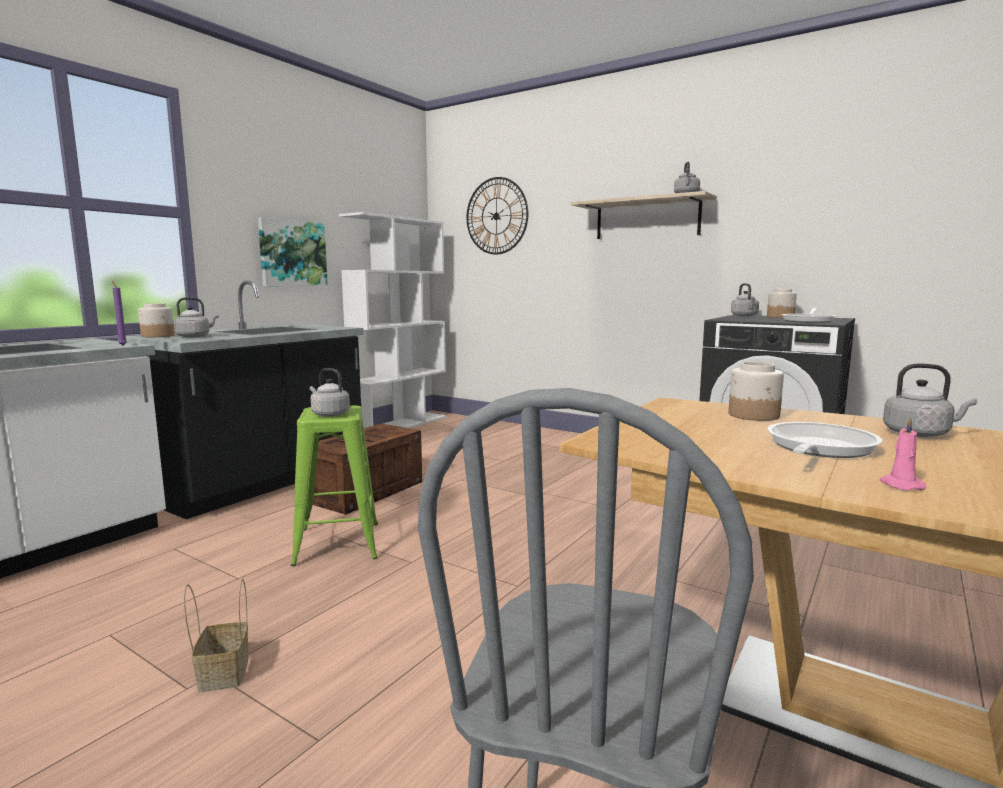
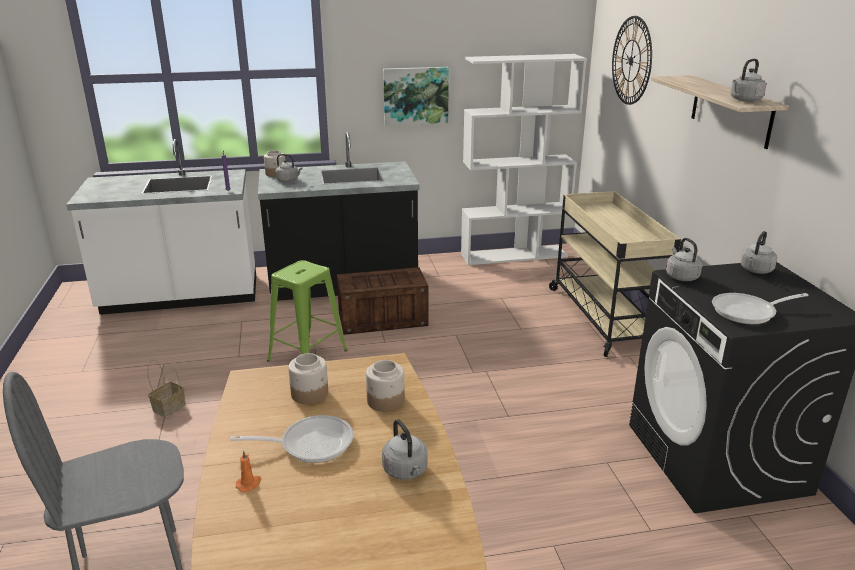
camera: 45 degrees right, 15 degrees up
(329, 414) = (294, 273): grey kettle -> grey kettle (681, 276)
(545, 438) = (603, 316): none -> beige cart
(780, 317) = (784, 287): jar -> jar (310, 393)
(900, 485) = (249, 484): pink candle -> orange candle

